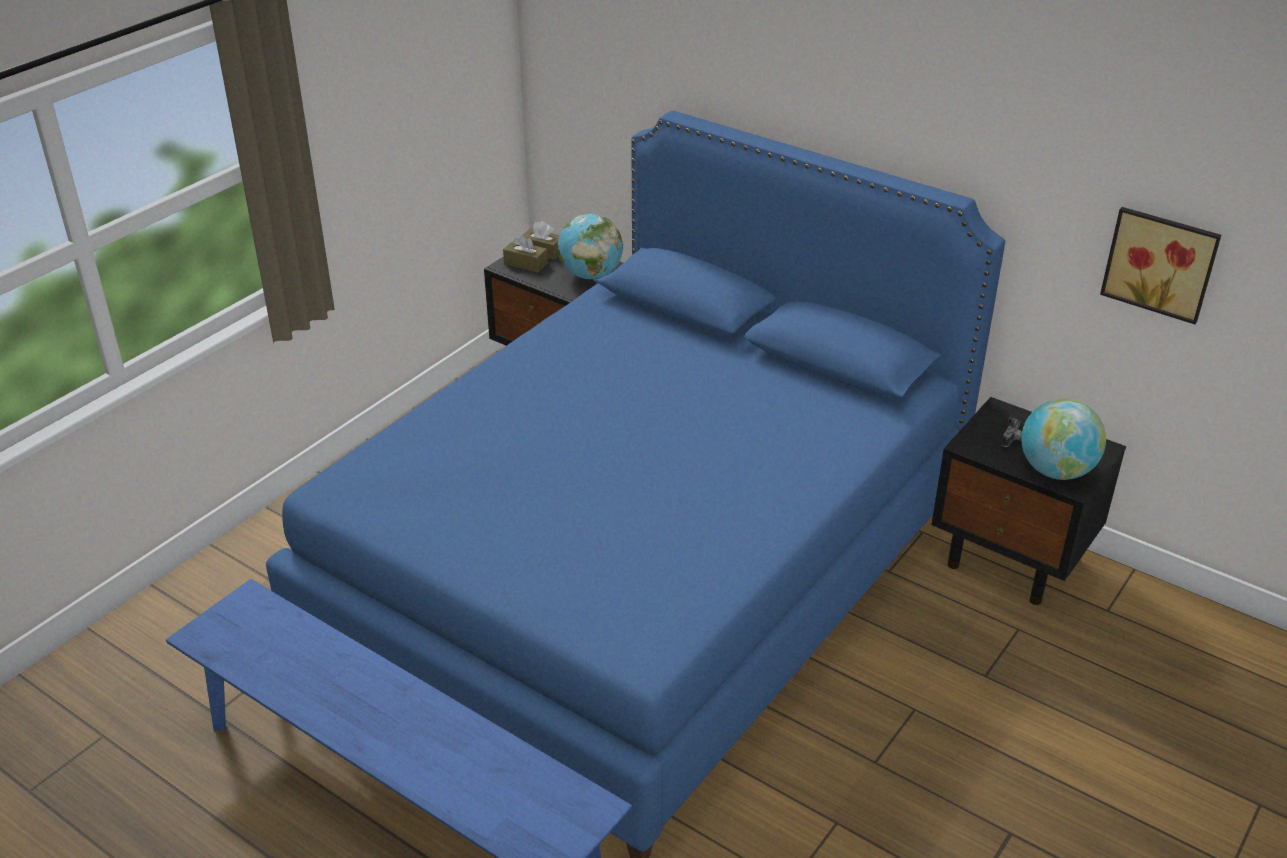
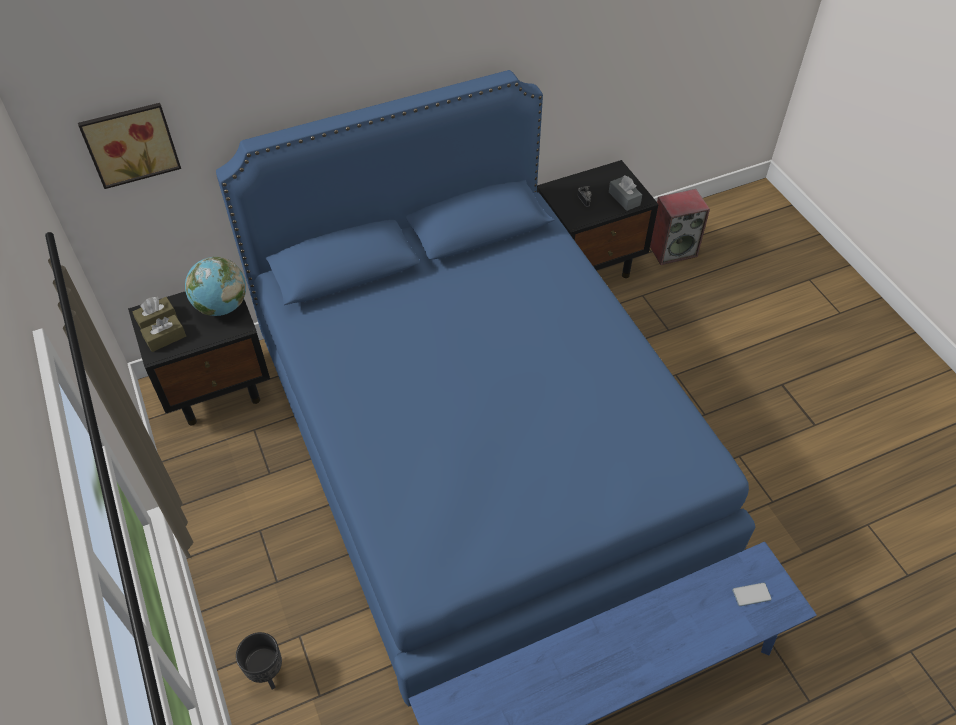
camera: 60 degrees left, 15 degrees up
(278, 538) = (267, 674): none -> black planter
(540, 814) = (751, 594): none -> phone
(1056, 471) = (624, 198): globe -> grey tissue box
(1136, 631) = (673, 250): none -> speaker
(1161, 262) = (628, 42): picture -> picture (130, 143)

